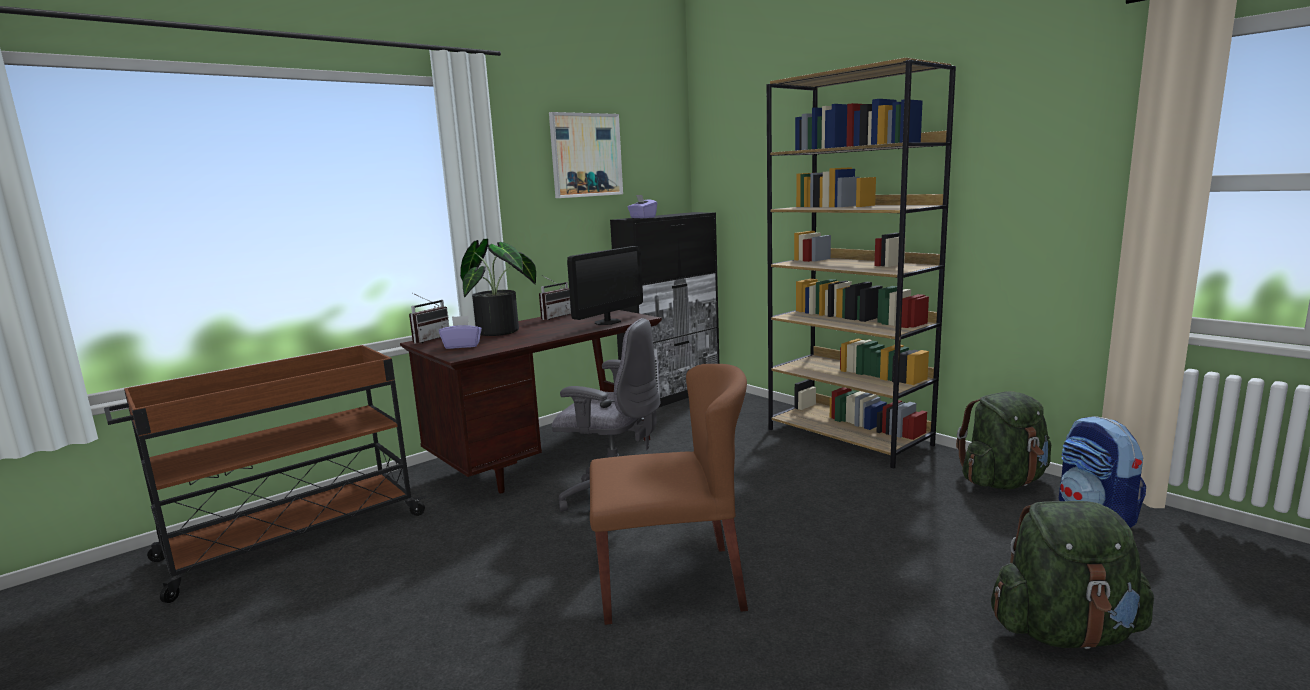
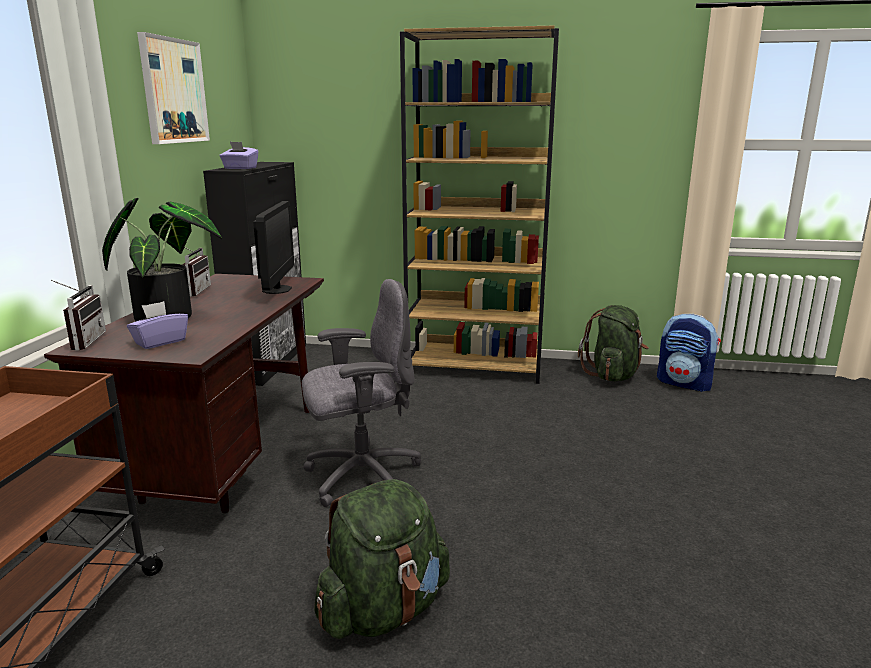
camera: 40 degrees left, 5 degrees up
(671, 583) = (518, 530): brown chair -> none
(1065, 632) = (766, 462): green backpack -> green backpack (384, 610)

